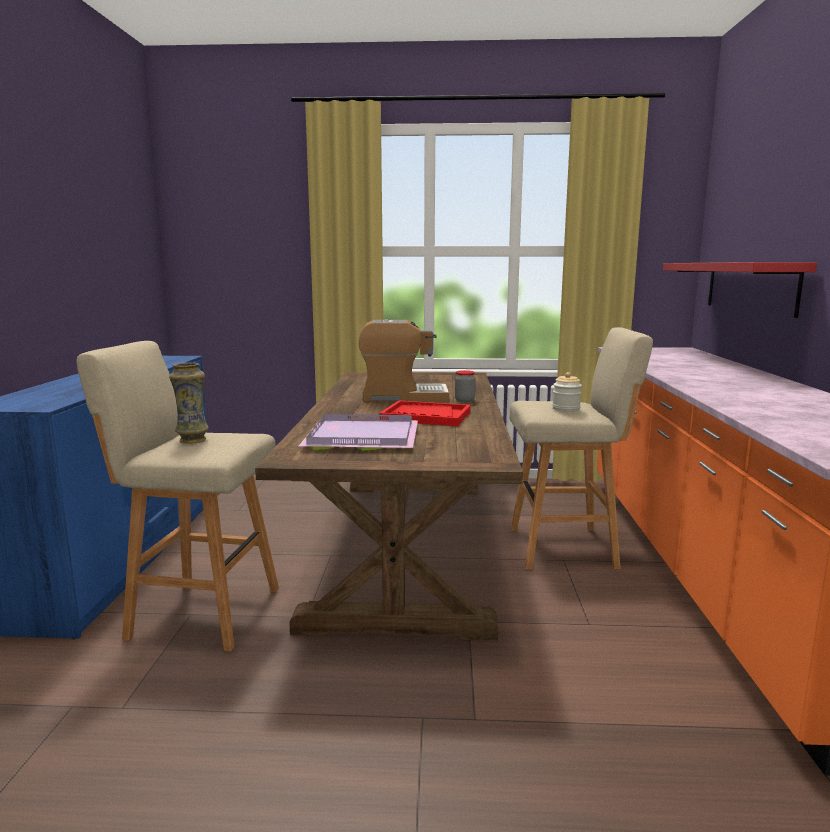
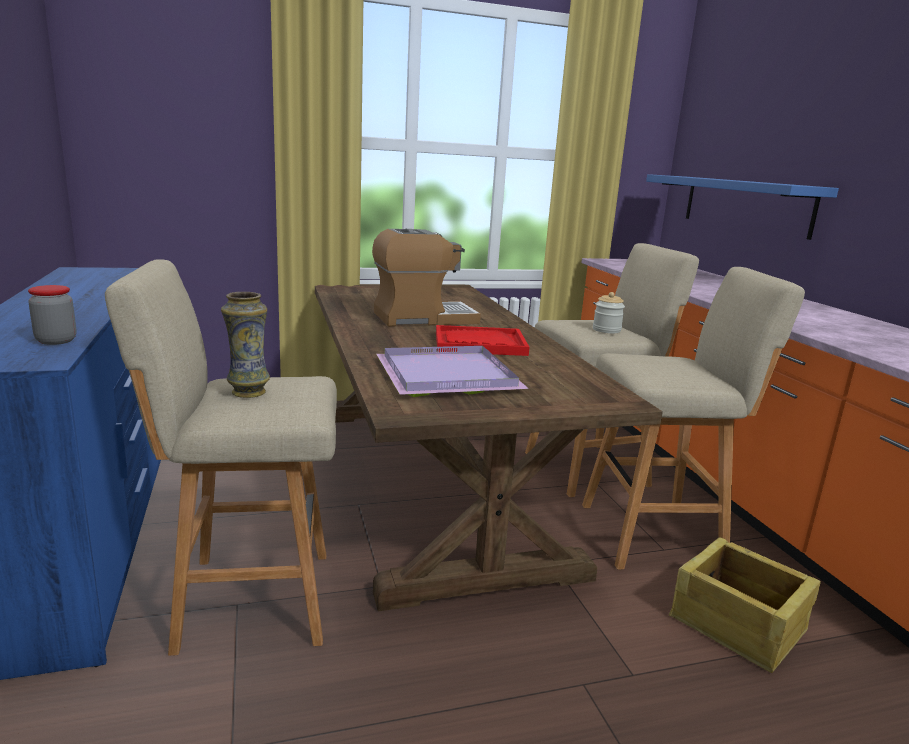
camera: 20 degrees left, 5 degrees up
(464, 400) = (493, 321): jar -> jar (56, 341)
(591, 610) = (655, 534): none -> beige stool
(617, 698) = (738, 625): none -> crate
(750, 286) = (745, 204): red shelf -> blue shelf

